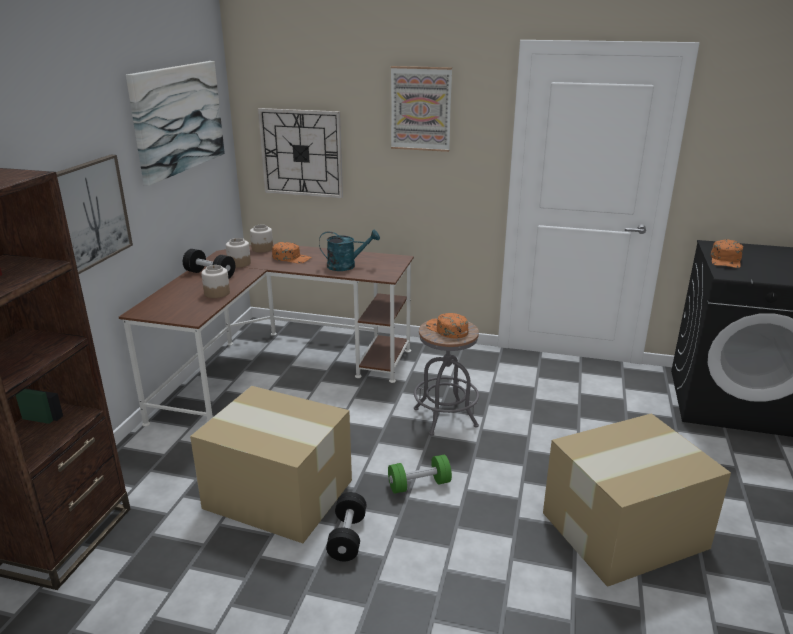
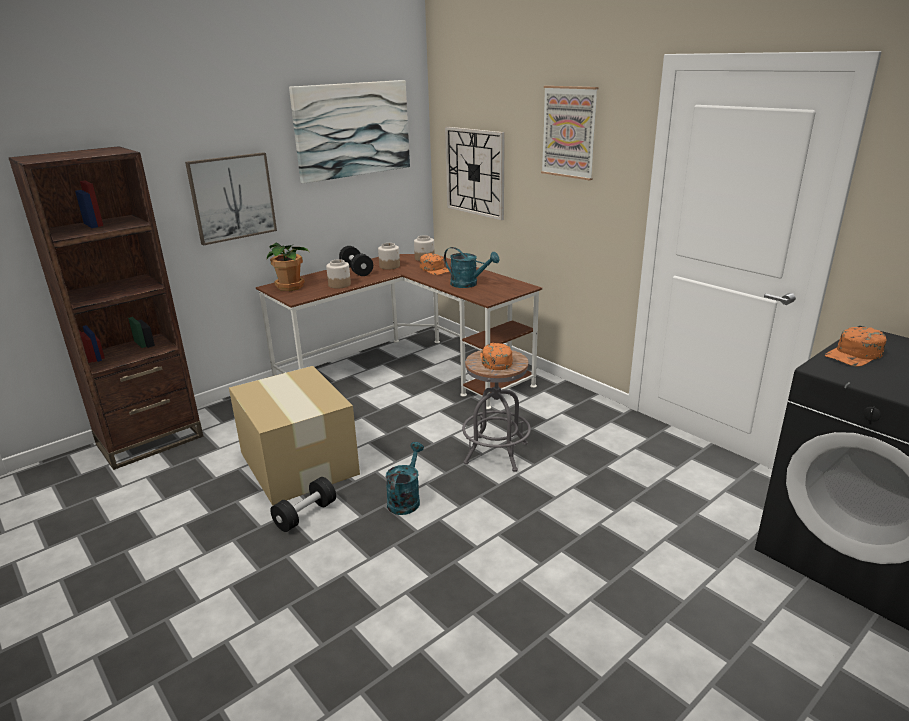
camera: 35 degrees right, 0 degrees up
(163, 306) = (291, 286): none -> potted plant
(419, 485) = (405, 499): green dumbbell -> turquoise watering can
(626, 530) = (544, 622): cardboard box -> none

